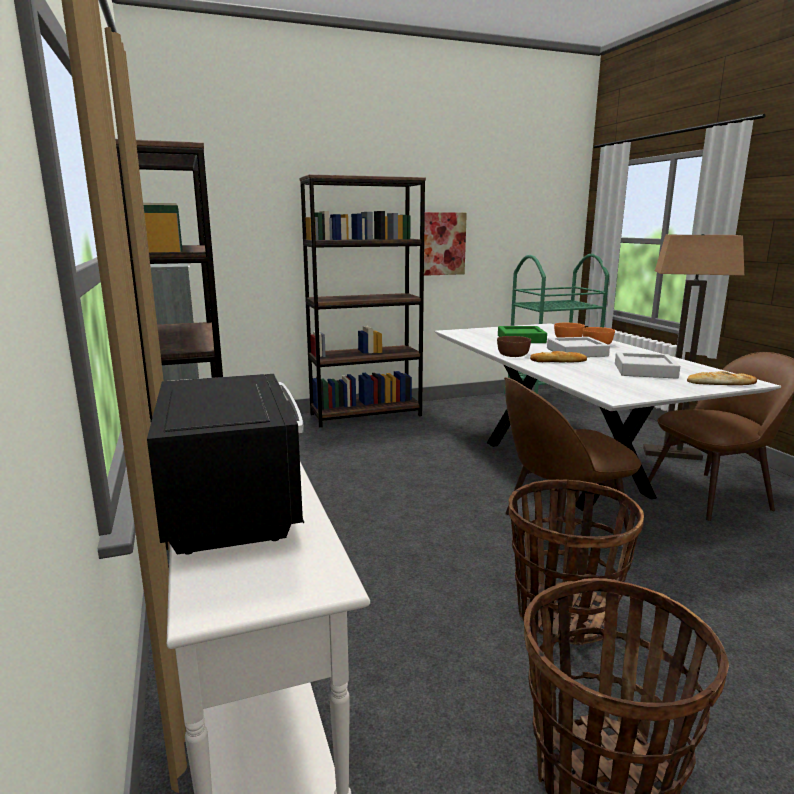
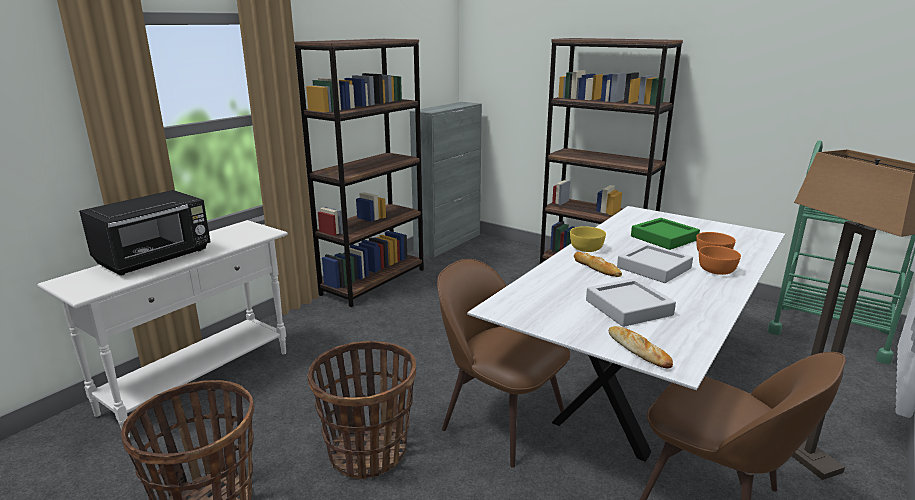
camera: 55 degrees right, 5 degrees up
(442, 244) = (719, 112): picture -> none
(513, 355) = (587, 248): brown bowl -> yellow bowl

